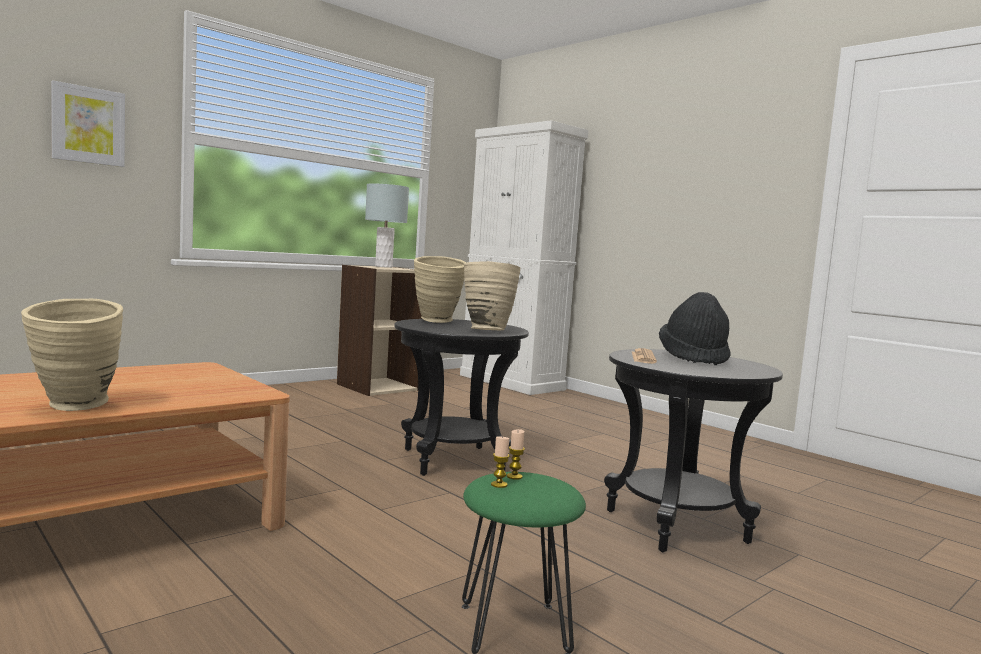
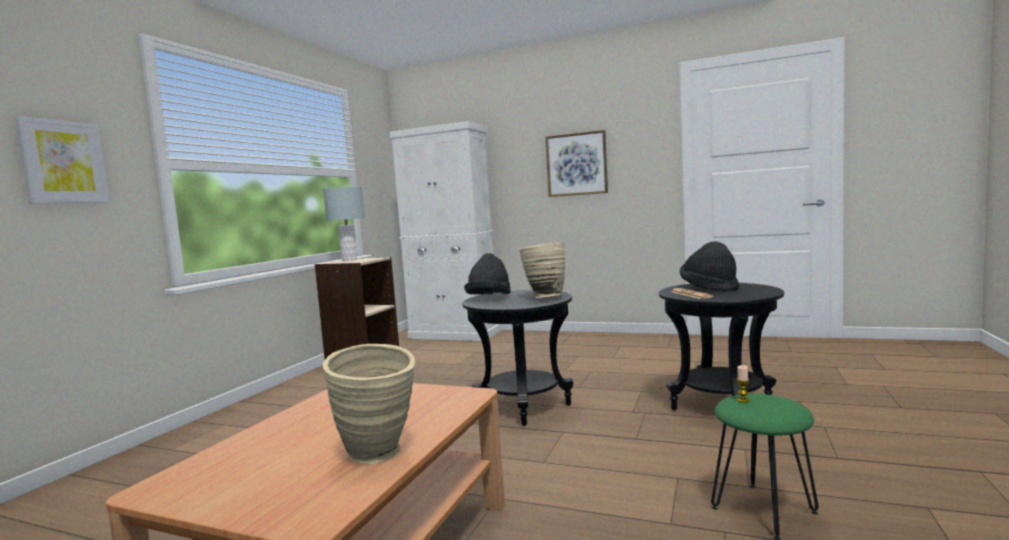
camera: 25 degrees left, 0 degrees up
(437, 321) = (489, 298): beige vase -> black hat
(499, 485) = (751, 409): candle -> none
(684, 187) = (576, 164): none -> picture

